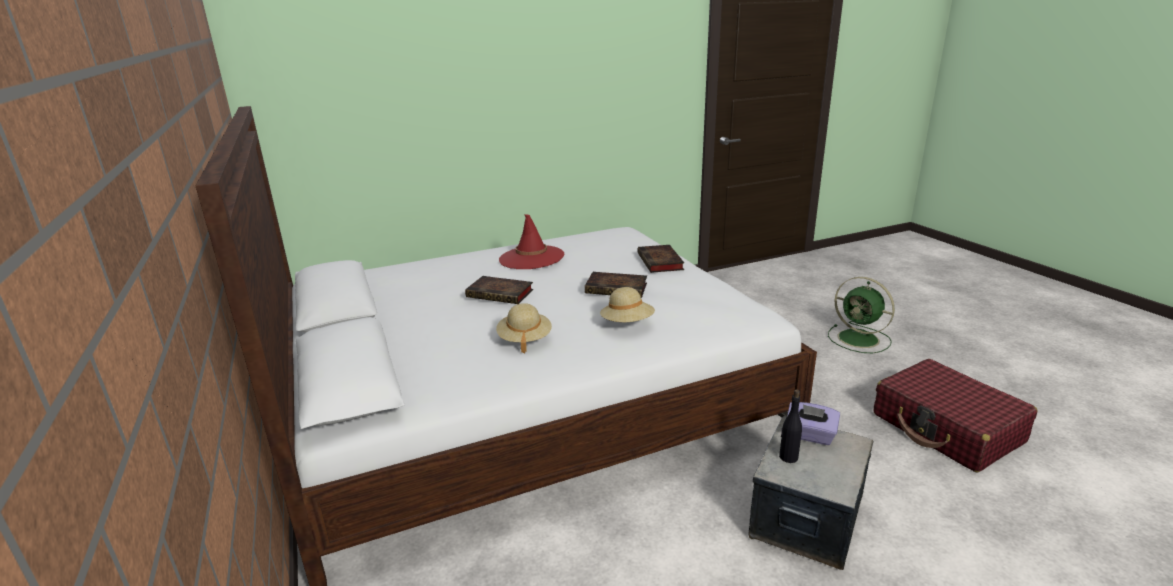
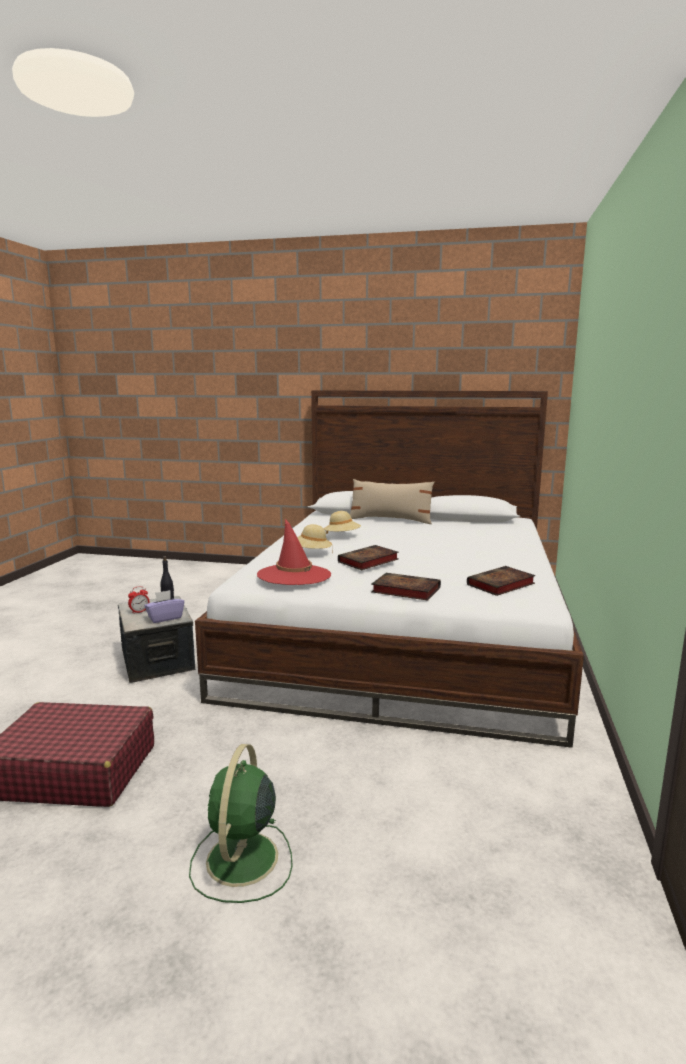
camera: 125 degrees right, 10 degrees down
(390, 342) = (390, 520): none -> beige pillow
(501, 294) = (418, 541): book -> book (500, 585)
(531, 258) = (487, 559): red hat -> red hat (294, 575)
(834, 466) = (139, 612): none -> alarm clock
(860, 339) = (241, 861): green fan -> green fan turned 75 degrees counterclockwise

